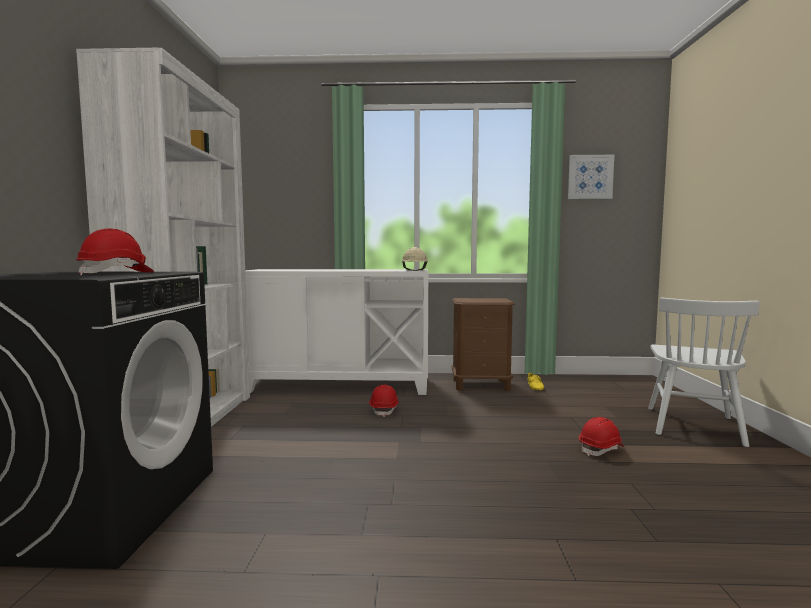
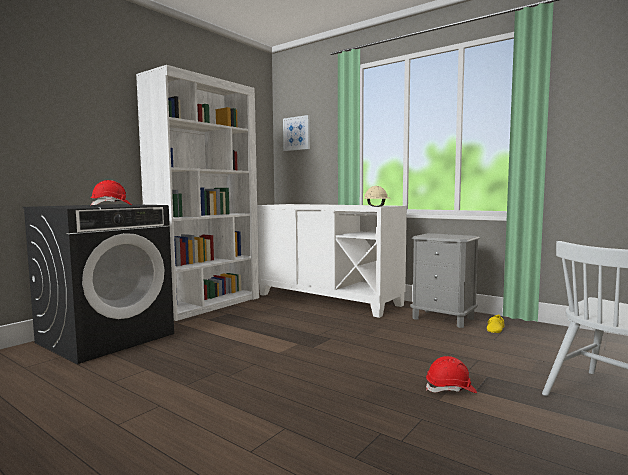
camera: 35 degrees right, 0 degrees up
(384, 410) = (327, 322): red hard hat -> none
(481, 385) = (443, 318): brown nightstand -> grey nightstand
(590, 177) = (592, 101): picture -> picture (297, 133)

